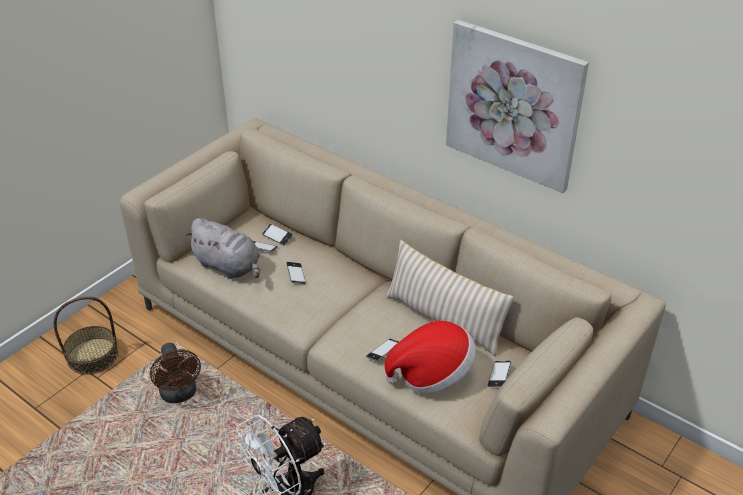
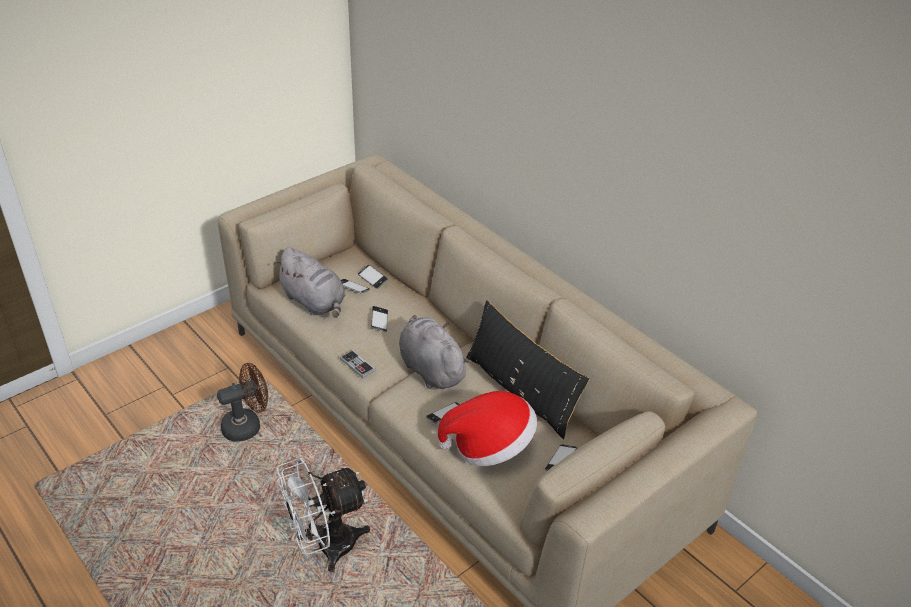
camera: 10 degrees right, 0 degrees up
(92, 355) = (174, 372): basket -> none
(180, 395) = (247, 425): brown fan -> brown fan turned 105 degrees counterclockwise
(287, 319) = (357, 365): none -> game controller
(356, 312) = (430, 369): none -> grey plush toy
(444, 319) = (520, 391): beige pillow -> black pillow
(514, 104) = (622, 171): picture -> none

